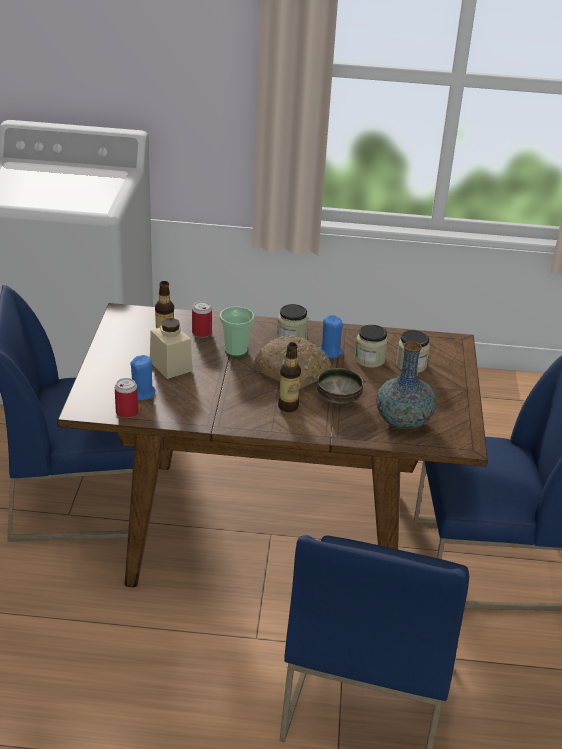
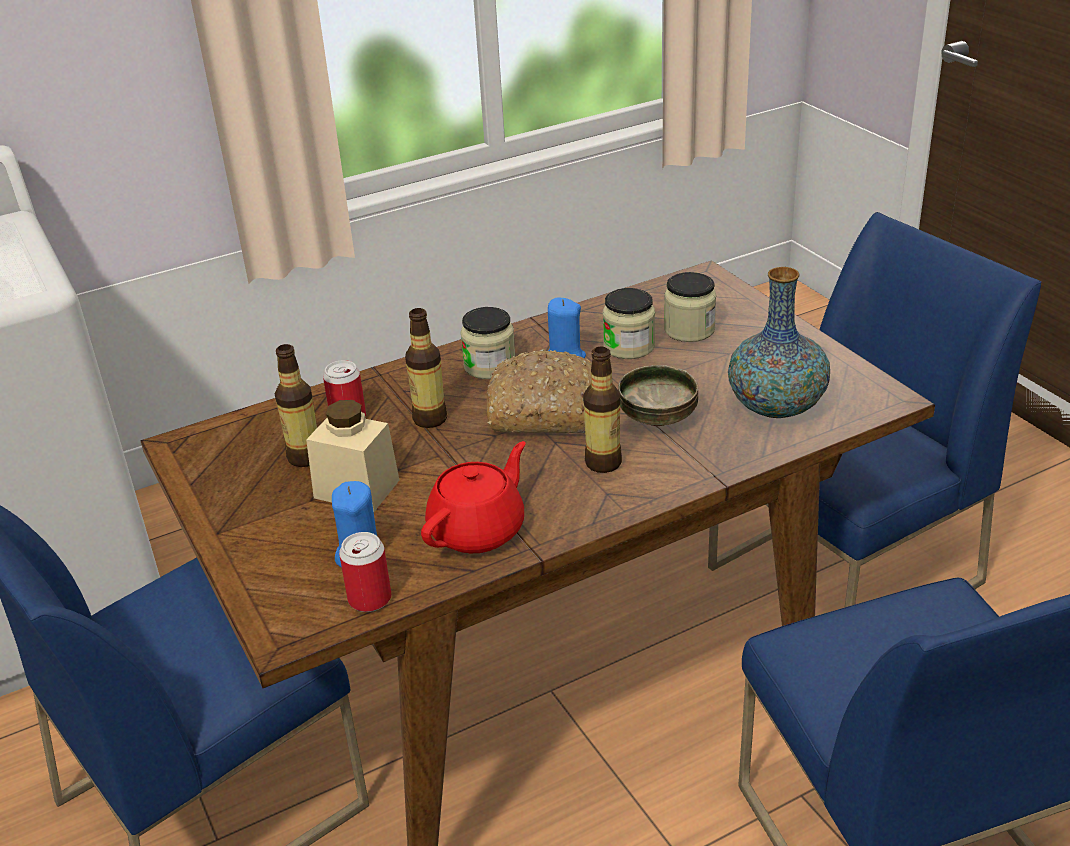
camera: 30 degrees left, 0 degrees up
(200, 408) = (479, 530): none -> red teapot
(236, 350) = (430, 419): cup -> bottle

